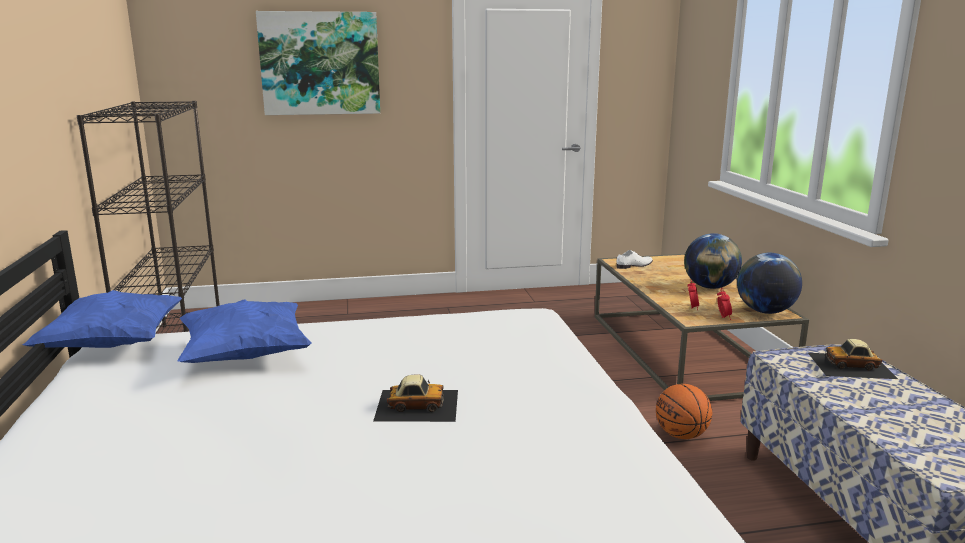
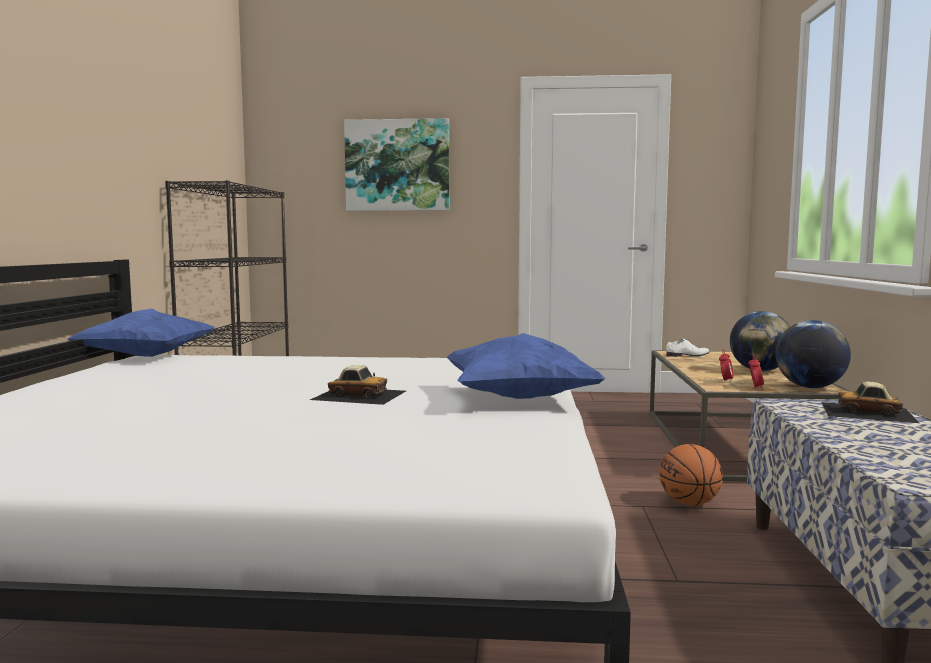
camera: 15 degrees right, 10 degrees down
(246, 356) = (243, 366): blue pillow -> blue pillow (519, 399)

